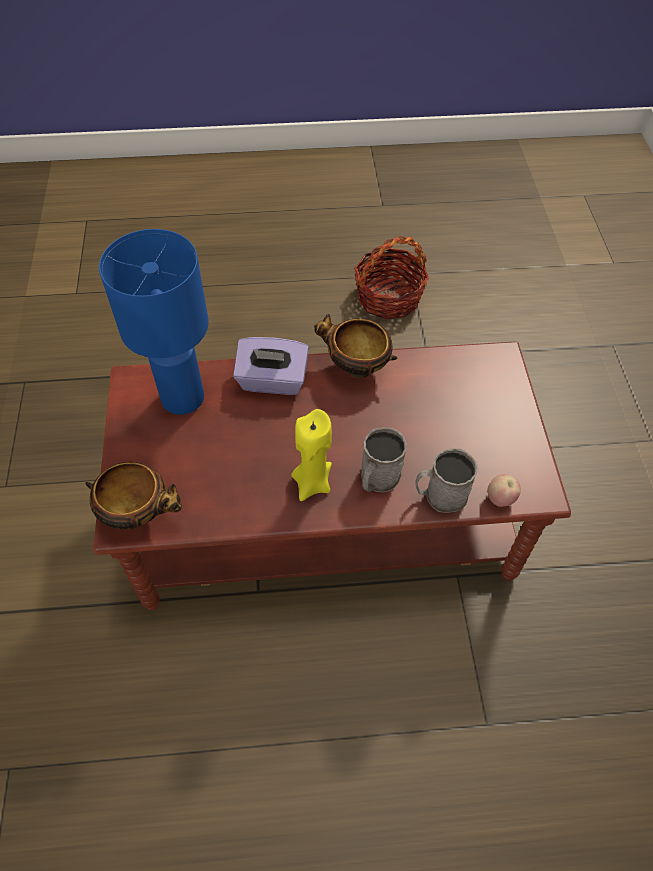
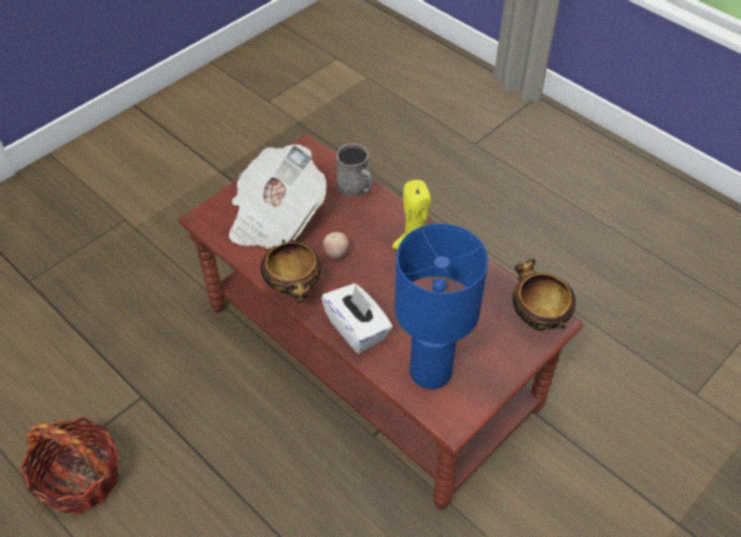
camera: 130 degrees left, 5 degrees down
(272, 381) = (357, 329): purple tissue box -> white tissue box
(377, 479) = (376, 221): grey mug -> none
(456, 406) = (275, 218): none -> newspaper
(500, 499) = (329, 163): apple -> apple (336, 253)

